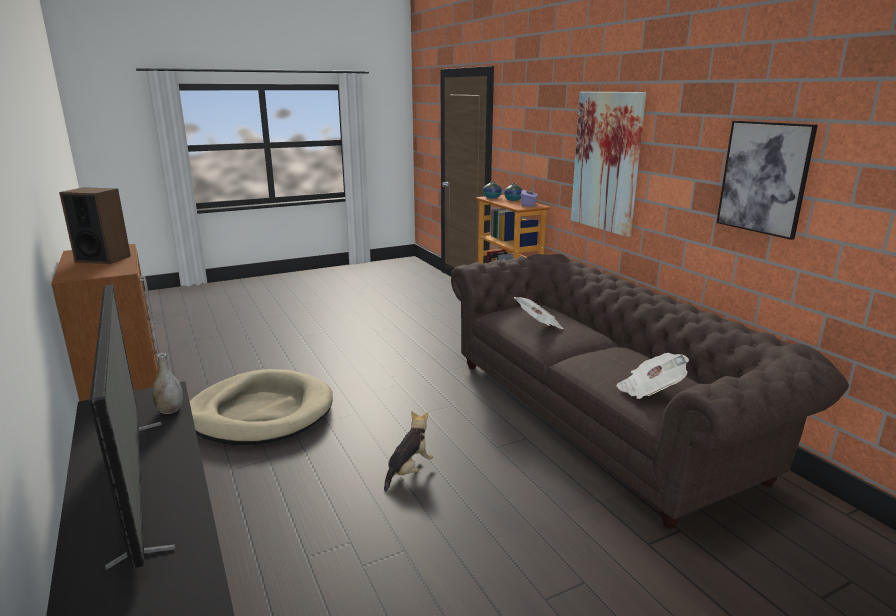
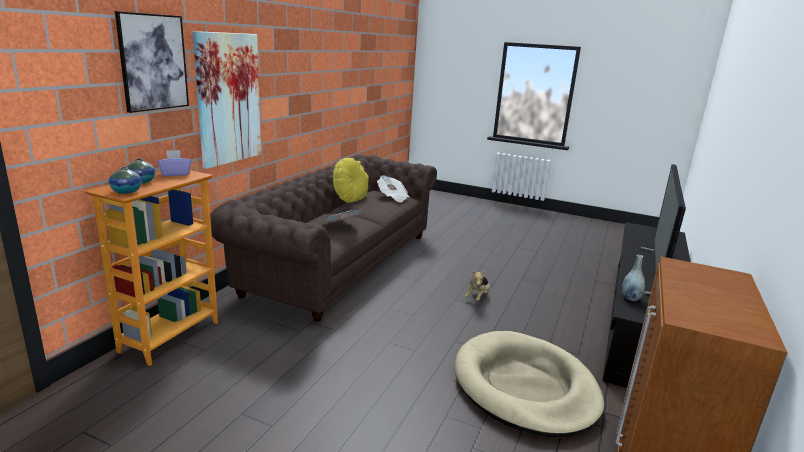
camera: 130 degrees left, 0 degrees up
(103, 259) = (706, 297): speaker -> none
(408, 471) = (477, 297): plush toy -> plush toy turned 60 degrees counterclockwise
(649, 356) = (350, 200): none -> yellow pillow
(764, 178) = (319, 84): picture -> picture (153, 62)

